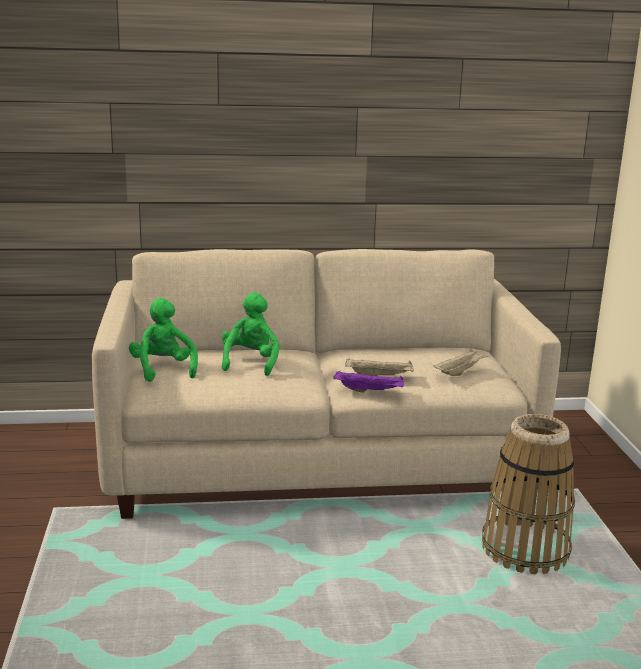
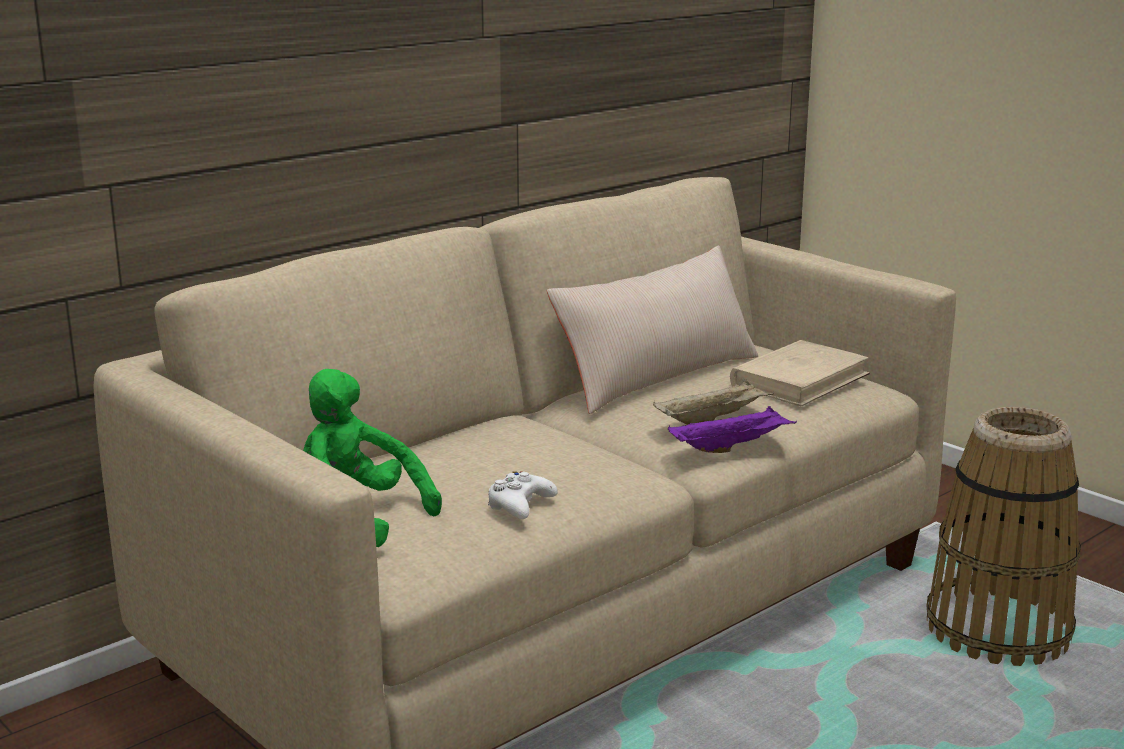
camera: 35 degrees left, 0 degrees up
(227, 384) = (520, 505): none -> white game controller
(250, 362) = (487, 458): green plush toy -> none
(394, 351) = (657, 377): none -> beige pillow
(460, 372) = (800, 380): beige tray -> beige book

